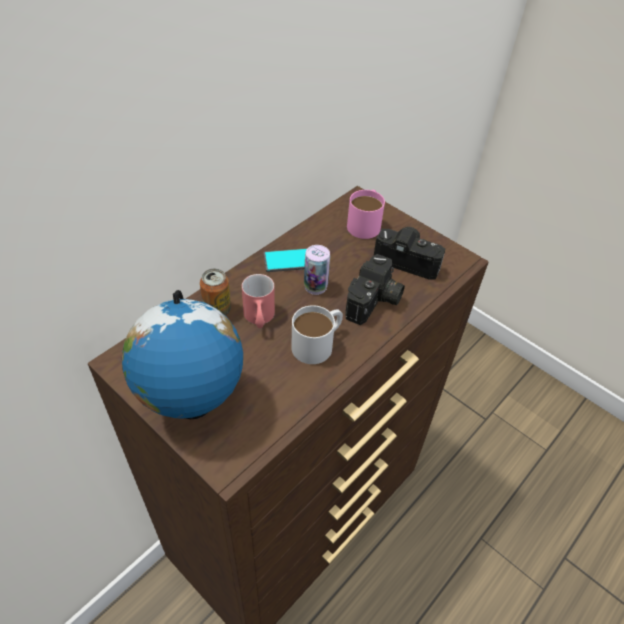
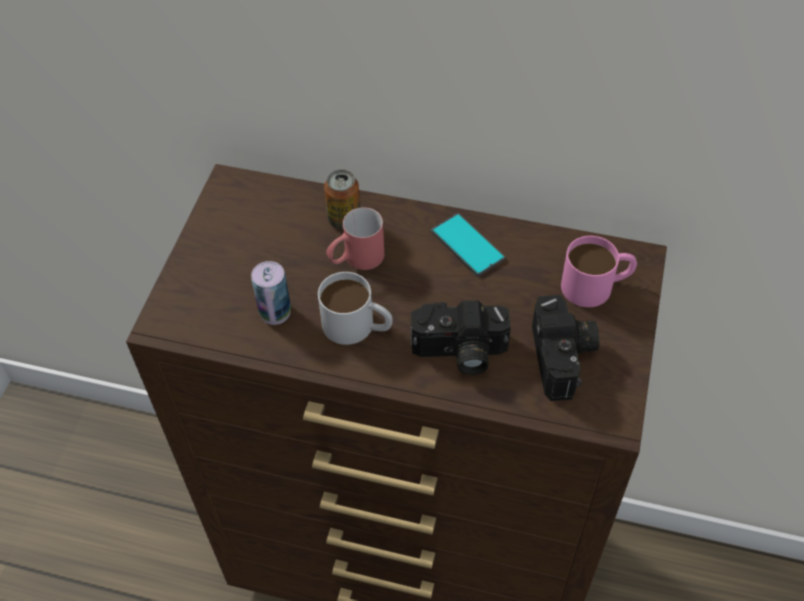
camera: 65 degrees right, 5 degrees up
(192, 405) = (212, 263): globe -> none
(315, 286) = (442, 285): can -> can (275, 312)

